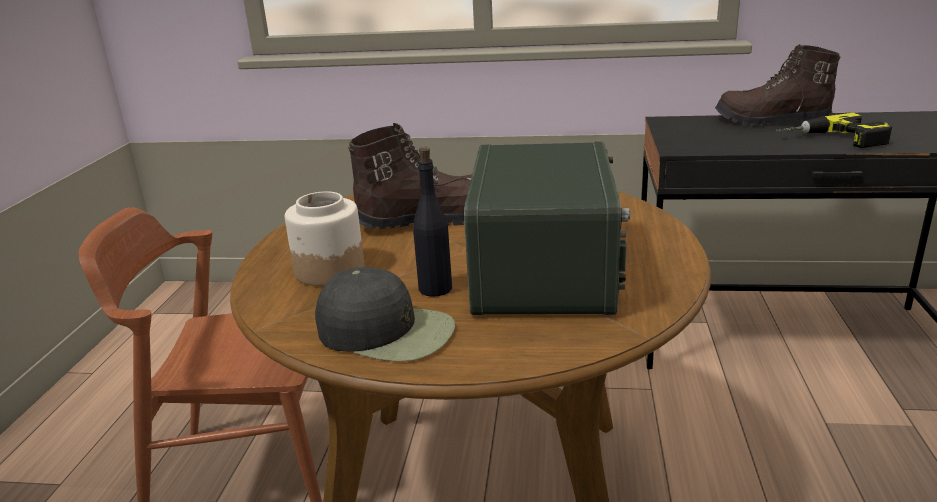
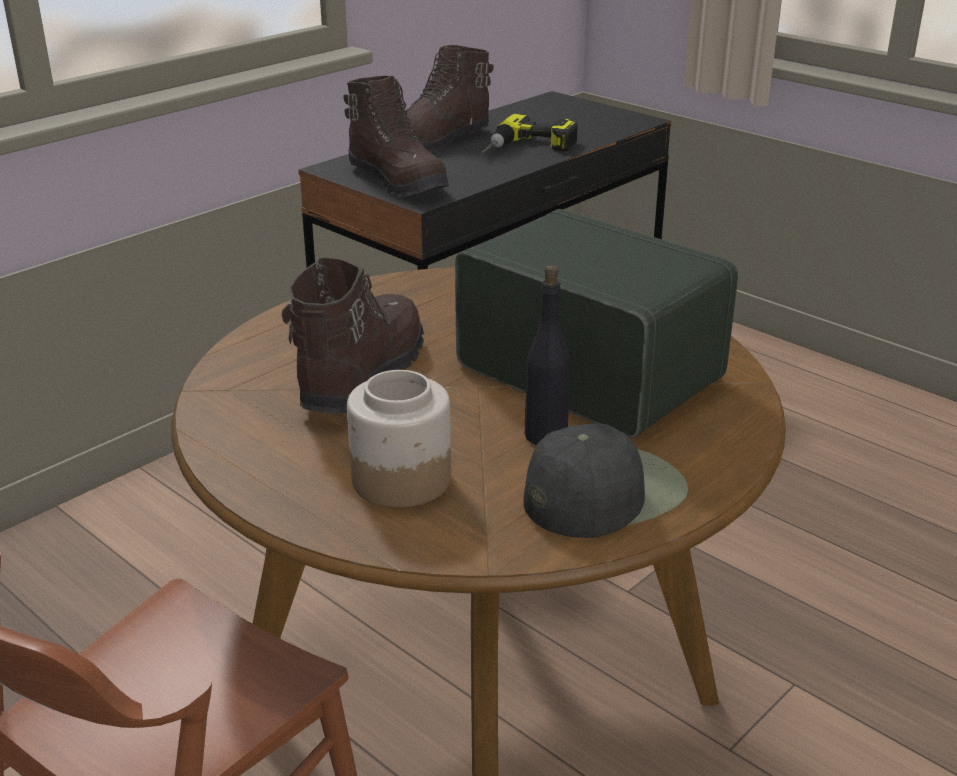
camera: 55 degrees left, 5 degrees up
(688, 136) = (399, 181): none -> brown boot

